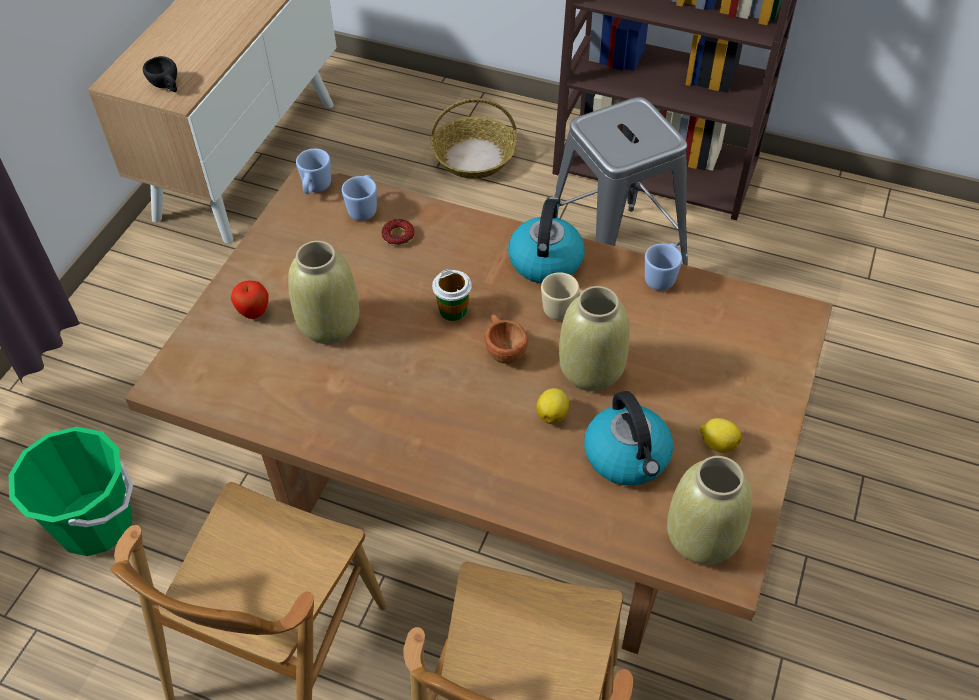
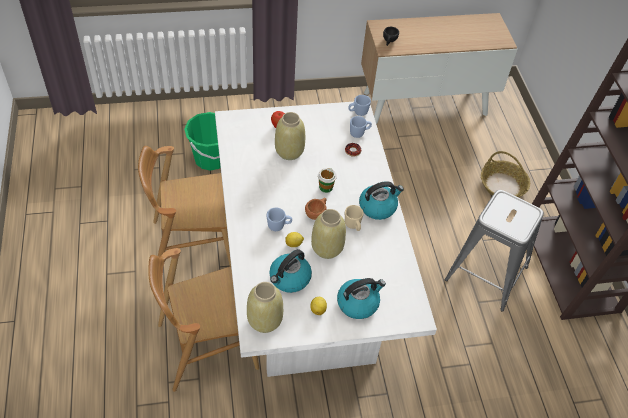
camera: 55 degrees right, 0 degrees up
(494, 502) = (308, 287): brown dining table -> white dining table
(662, 277) = (401, 254): blue mug -> blue mug (279, 226)
(732, 380) = (358, 303): none -> kettle

